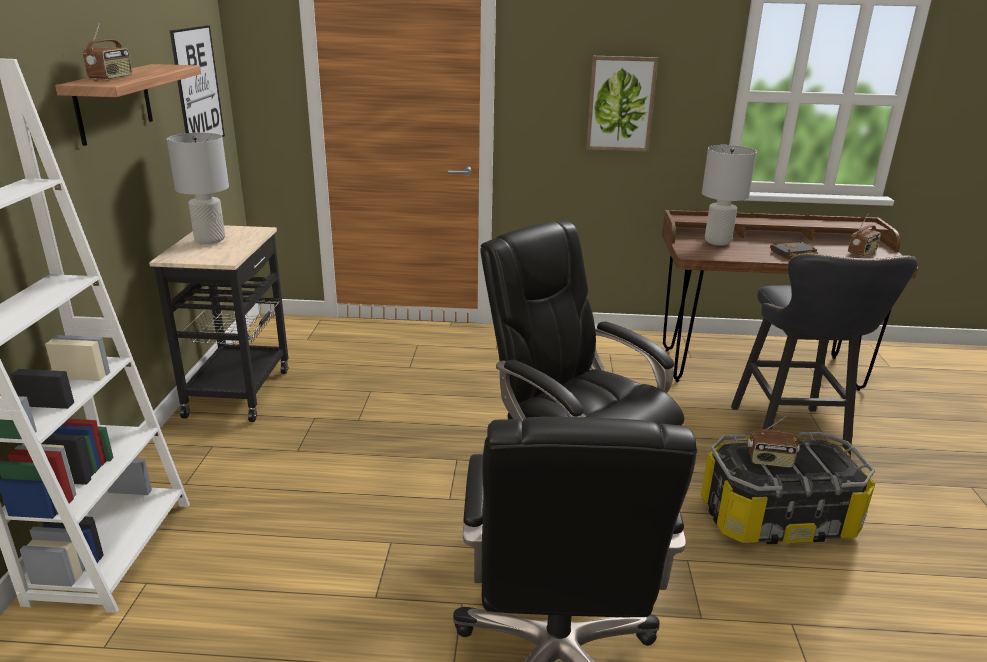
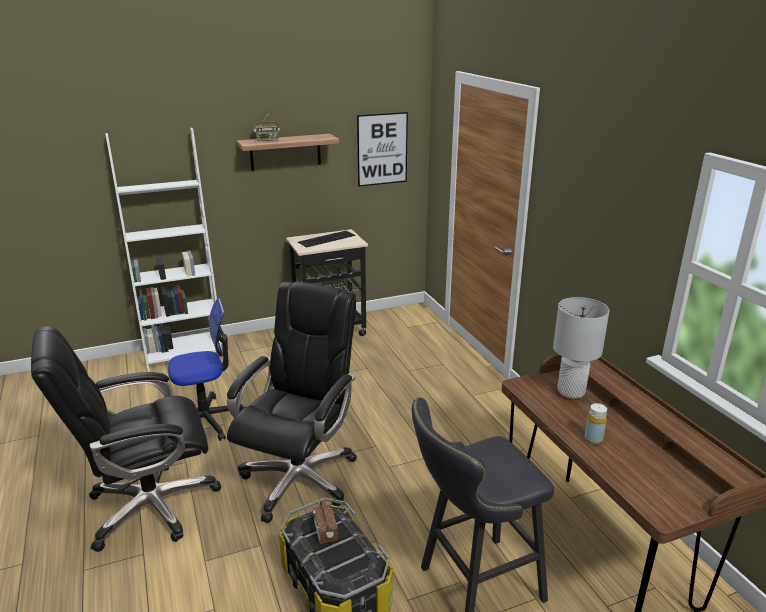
camera: 65 degrees right, 0 degrees up
(210, 241) = (326, 238): grey table lamp -> keyboard
(362, 558) = (207, 420): none -> office chair
(620, 104) = (596, 234): picture -> none
(793, 254) = (593, 439): black book -> yellow bottle
(862, 252) = (666, 487): radio -> none

